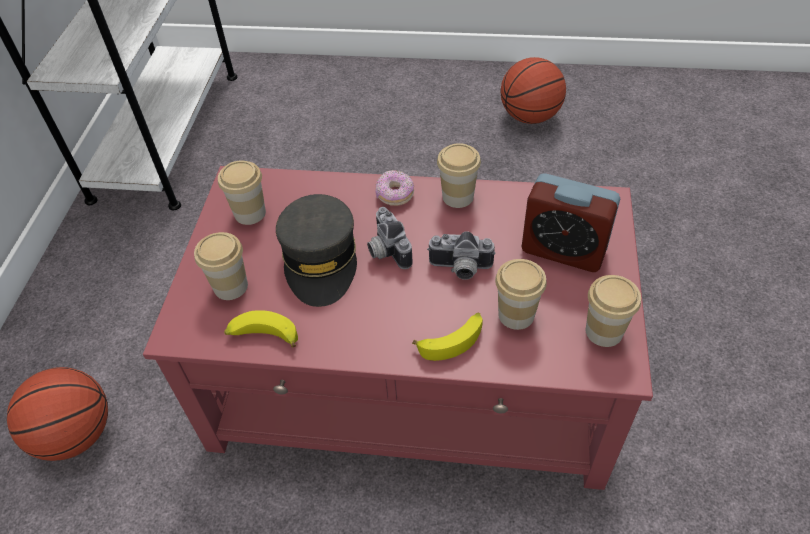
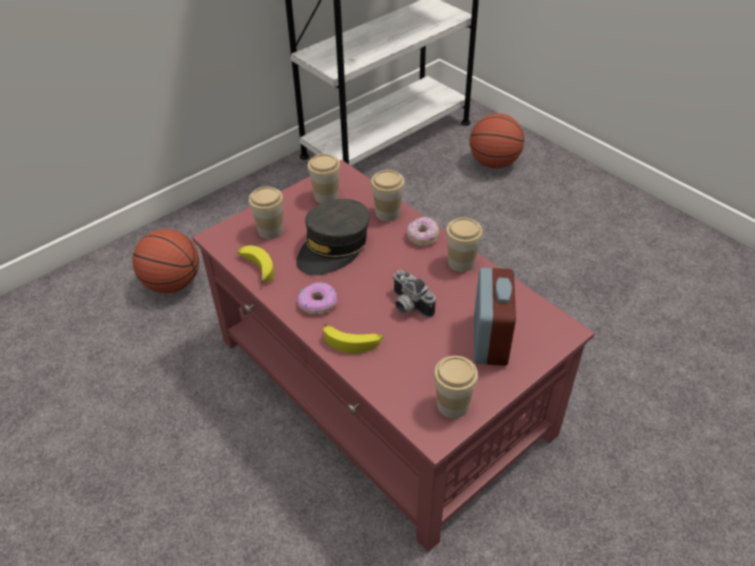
camera: 40 degrees right, 5 degrees down
(372, 327) = (317, 303): none -> donut
(386, 250) = (376, 266): camera -> none
(516, 315) = (409, 355): cup -> cup (387, 213)
(530, 116) = (665, 269): basketball -> basketball (494, 163)
(563, 250) = (490, 339): alarm clock -> alarm clock turned 150 degrees counterclockwise

